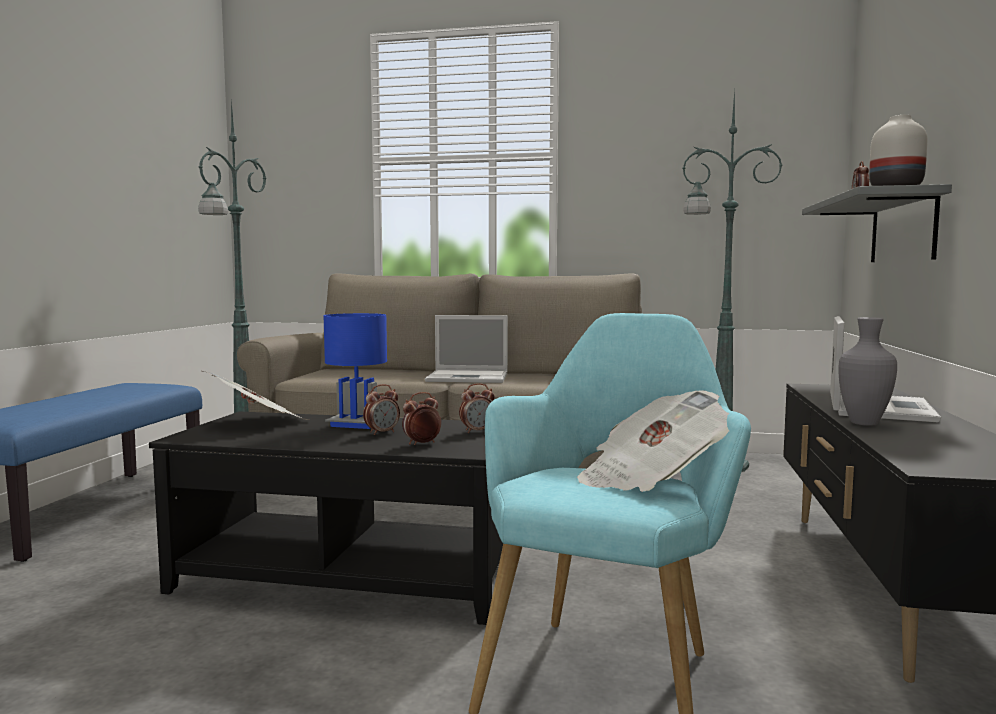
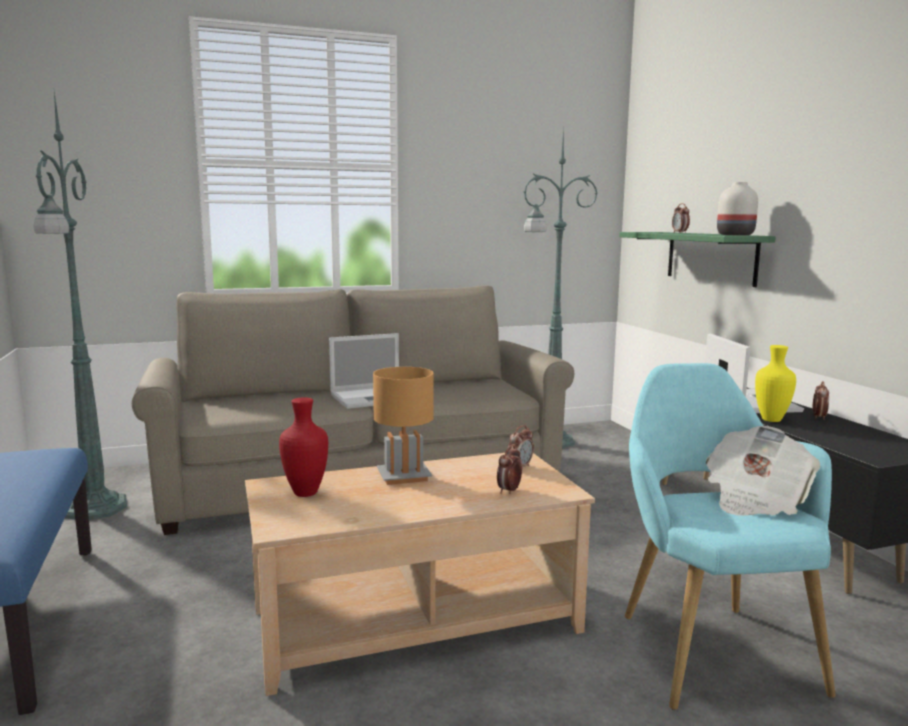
camera: 30 degrees left, 5 degrees up
(258, 422) = (306, 492): newspaper -> red vase
(352, 573) = (415, 617): black coffee table -> beige coffee table
(357, 424) = (404, 477): blue table lamp -> brown table lamp
(382, 433) = (449, 484): alarm clock -> alarm clock (818, 417)
(864, 423) = (771, 419): grey vase -> yellow vase
(902, 229) = (711, 257): grey shelf -> green shelf

